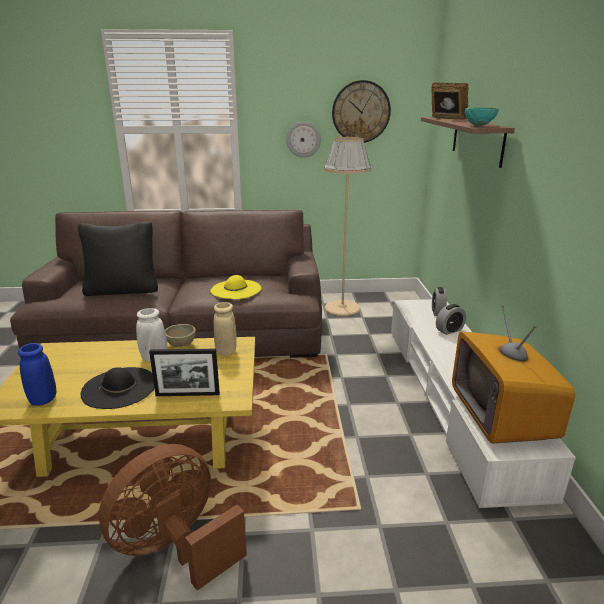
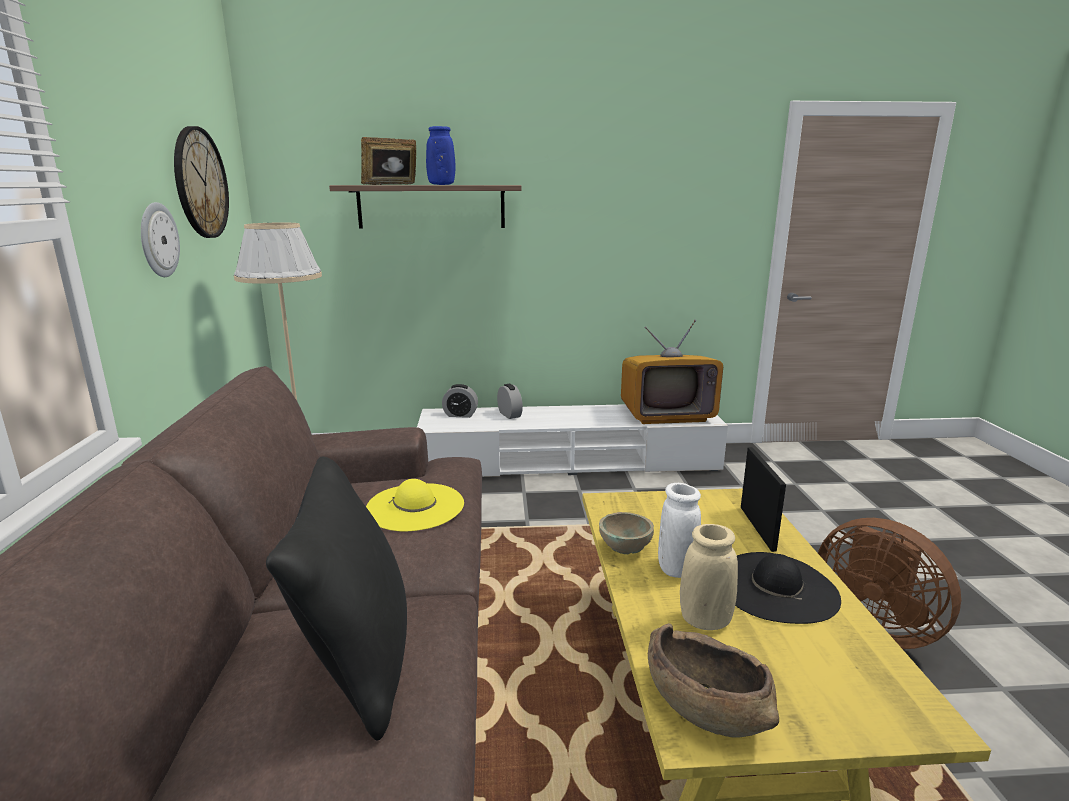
camera: 90 degrees left, 5 degrees down
(43, 399) = (861, 664): blue vase -> blue vase (441, 184)
(58, 354) = (704, 703): none -> brown bowl
(226, 351) = (634, 510): beige vase -> beige vase (705, 621)
(479, 126) = (499, 184): turquoise bowl -> none

